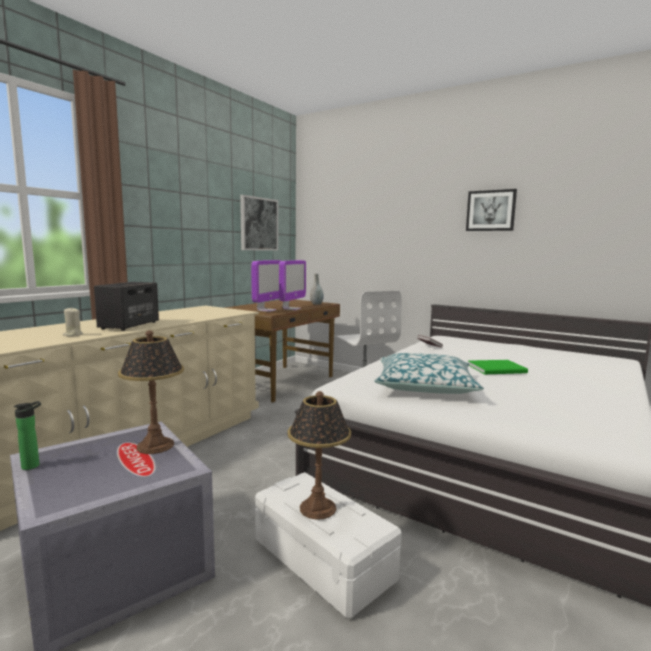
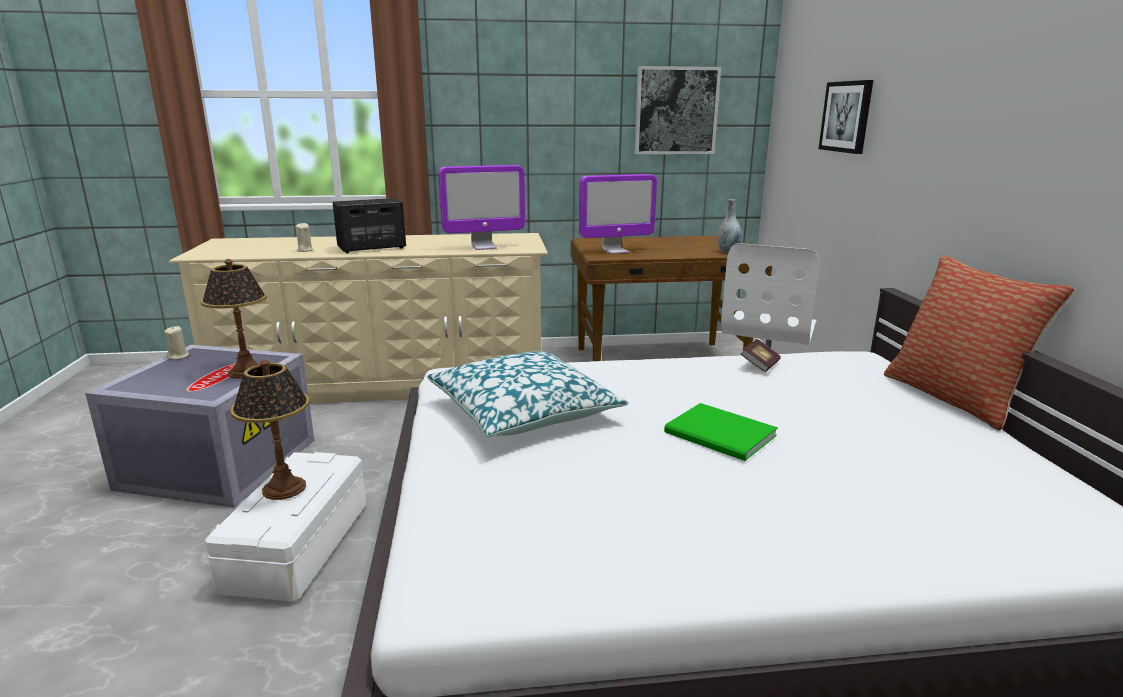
camera: 50 degrees right, 10 degrees up
(33, 465) = (178, 356): bottle -> beige candle
(291, 309) = (655, 254): monitor -> monitor (484, 247)
(490, 210) = (1022, 82): picture -> picture (846, 116)
(497, 341) = (954, 398): none -> pillow

